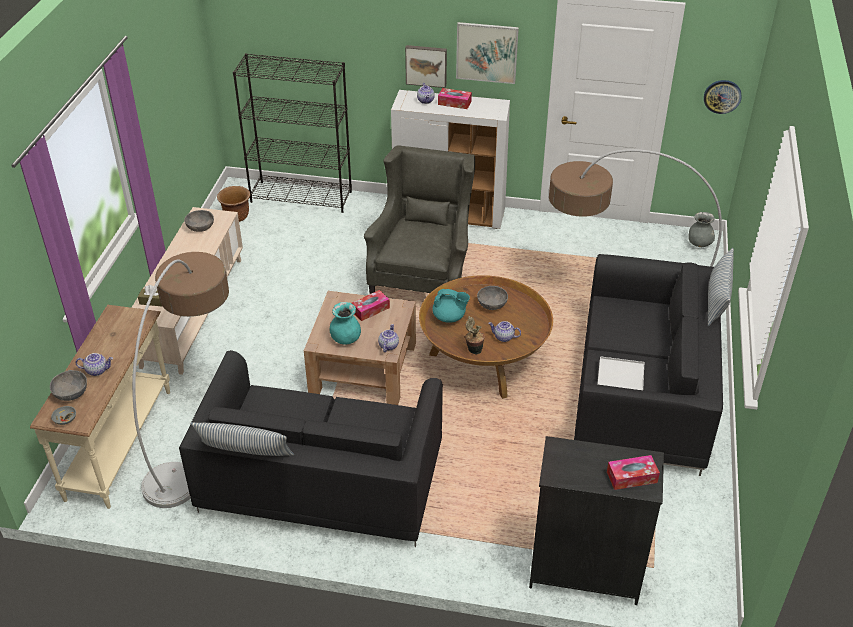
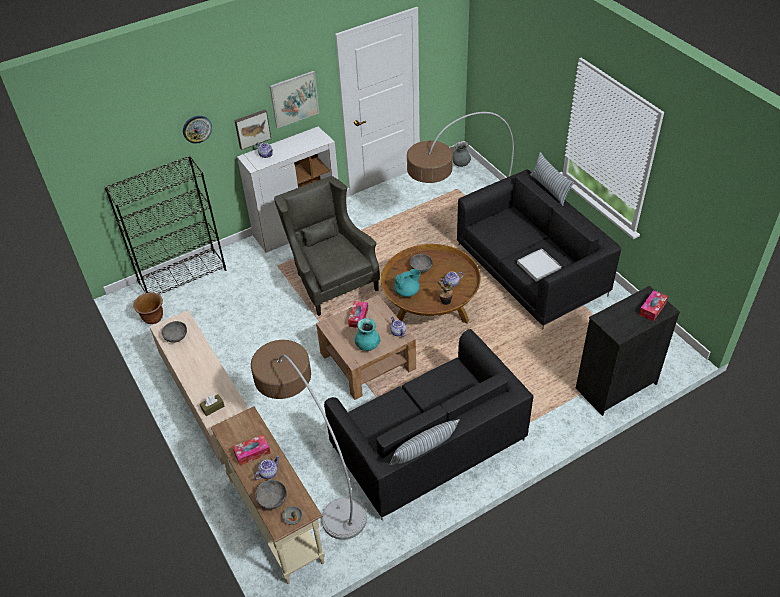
camera: 40 degrees left, 5 degrees up
(454, 103) = (286, 146): tissue box -> tissue box (252, 453)
(722, 96) = (449, 60): wall clock -> wall clock (197, 129)

